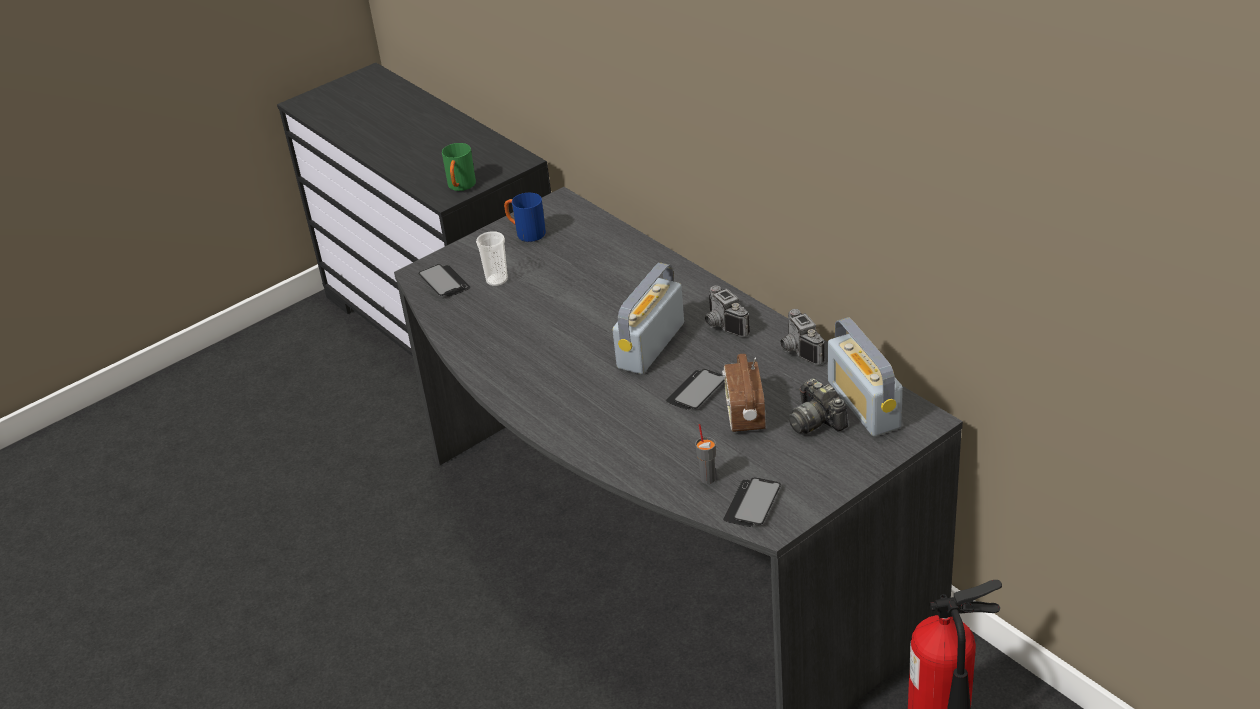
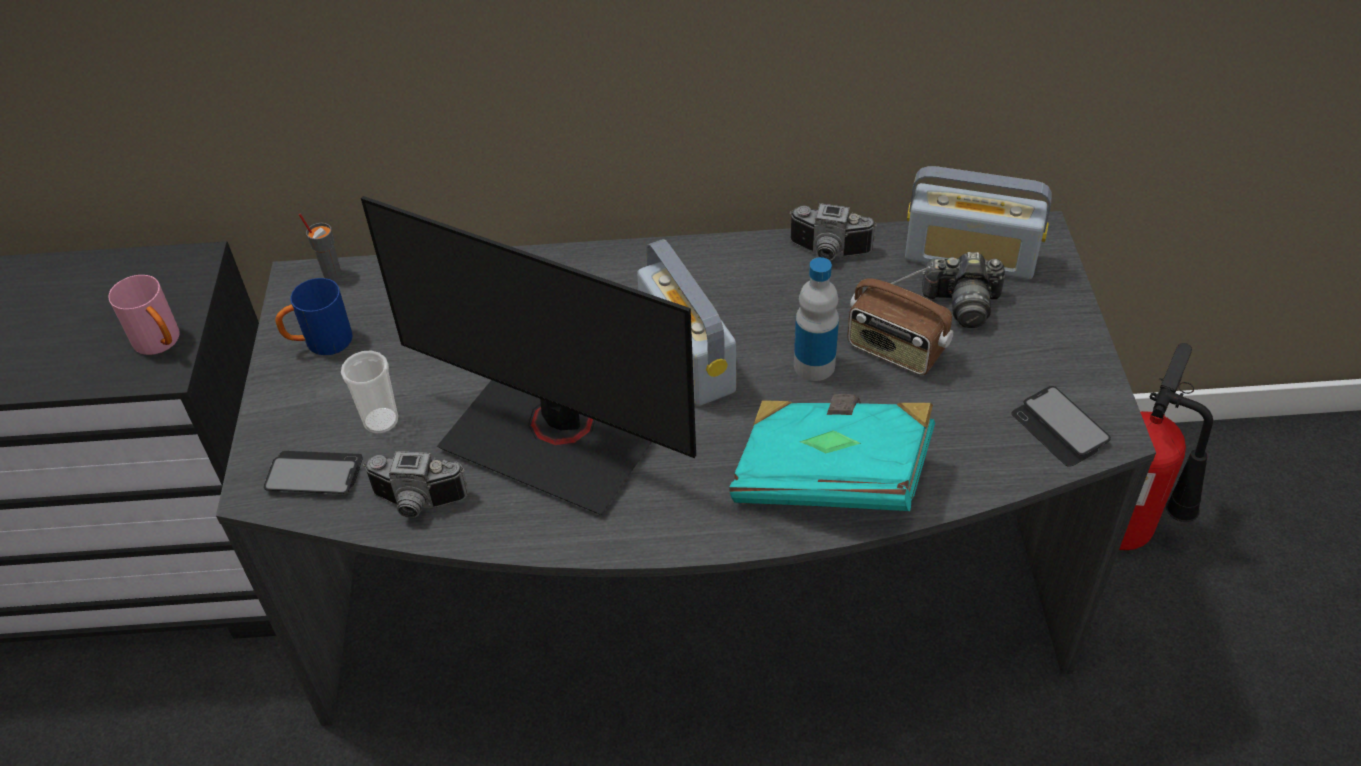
camera: 55 degrees left, 10 degrees up
(460, 187) = (162, 343): green mug -> pink mug
(545, 335) = (555, 436): none -> monitor
(617, 437) = (830, 477): none -> turquoise book
(696, 391) = (814, 365): phone -> bottle
(708, 478) = (981, 439): grey cup -> grey cup (331, 273)
(721, 325) = (718, 283): camera -> camera (417, 504)

